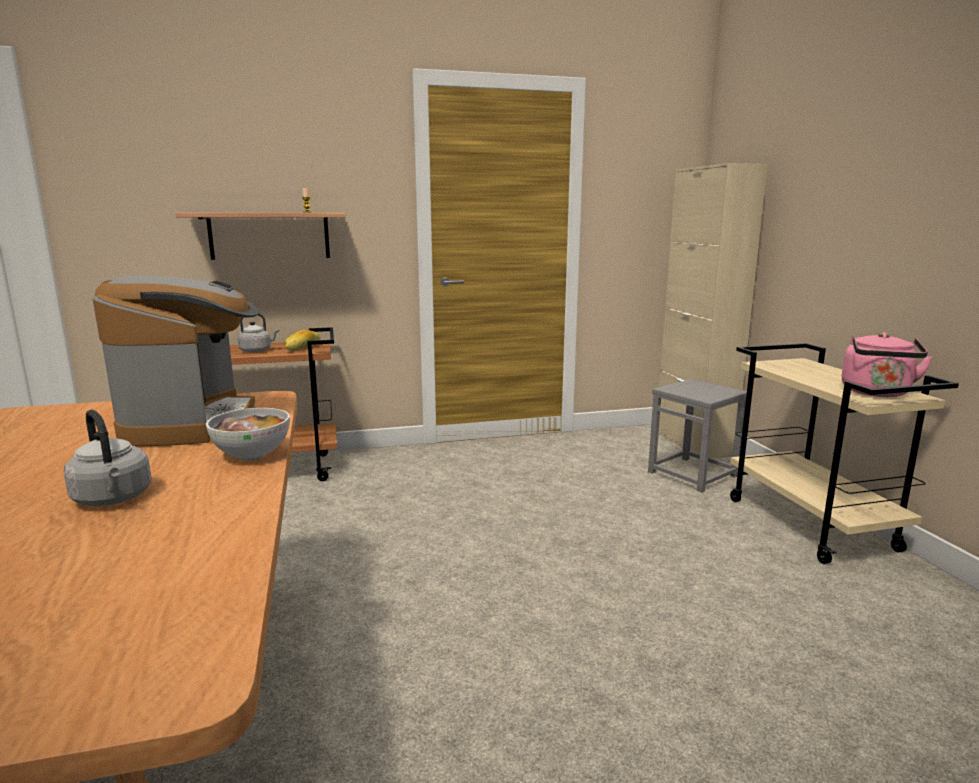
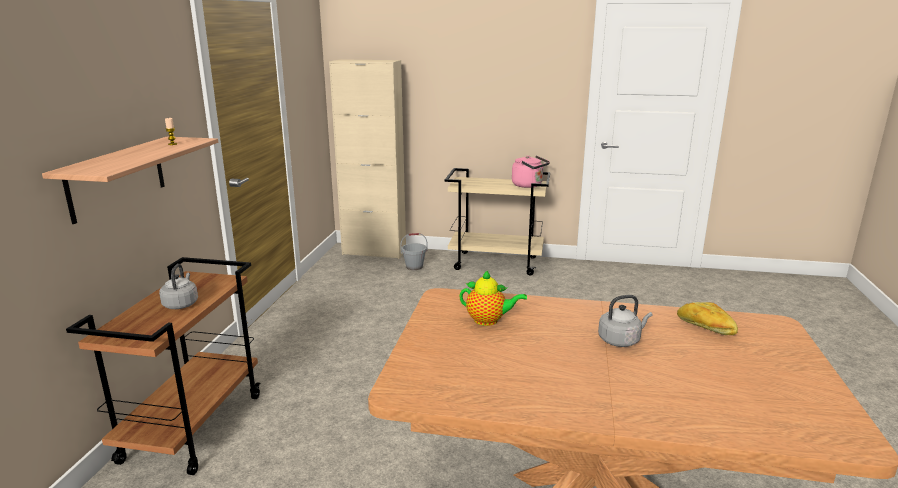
camera: 65 degrees left, 5 degrees up
(192, 423) = (488, 321): coffee machine -> teapot
(253, 455) = (569, 306): bowl -> none
(303, 348) = (206, 284): bread -> bread (705, 327)
(693, 474) = (414, 267): grey stool -> grey bucket

